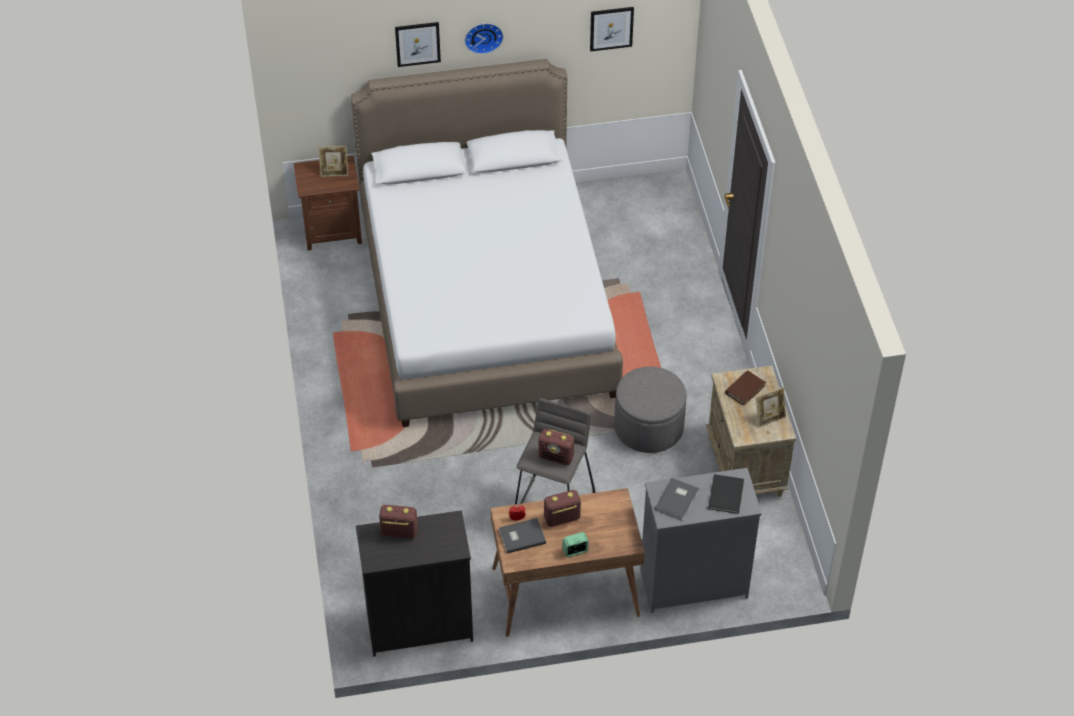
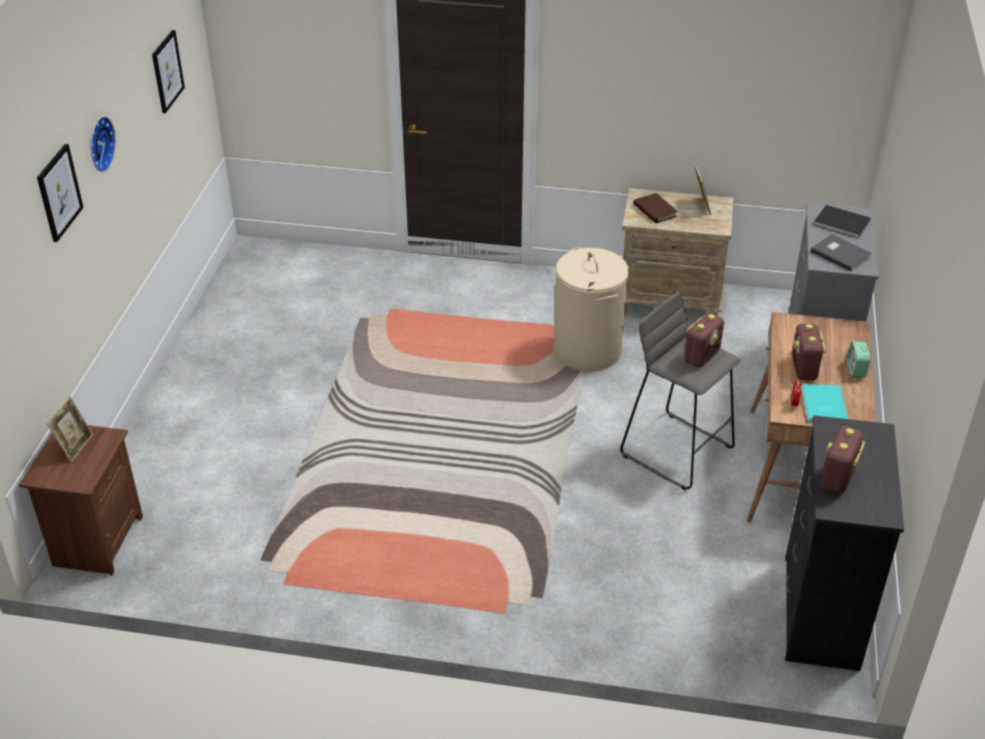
camera: 70 degrees left, 10 degrees down
(485, 301) = (325, 427): white bed -> none
(521, 536) = (822, 406): grey book -> turquoise book
(648, 427) = (587, 350): grey ottoman -> beige laundry basket

